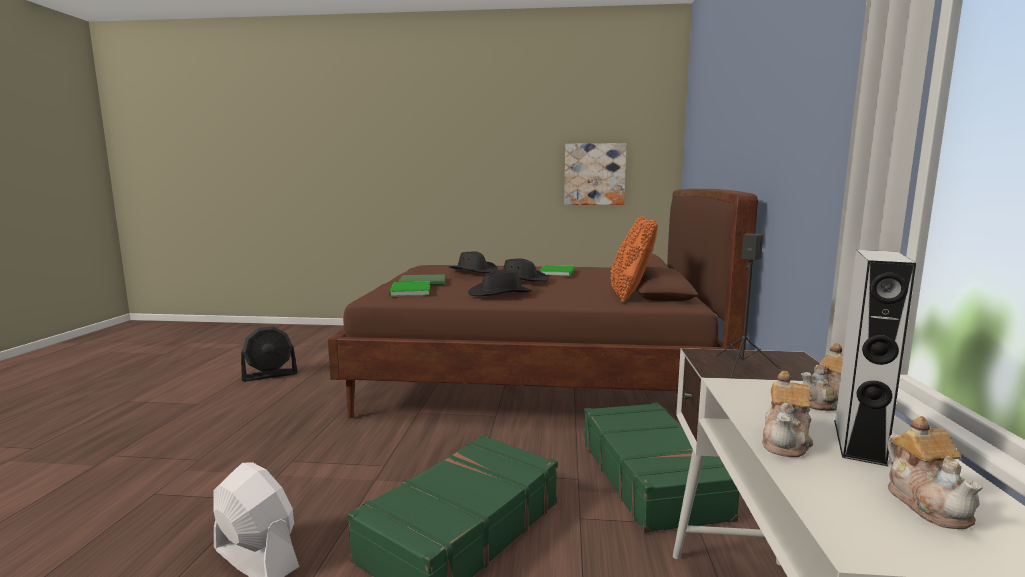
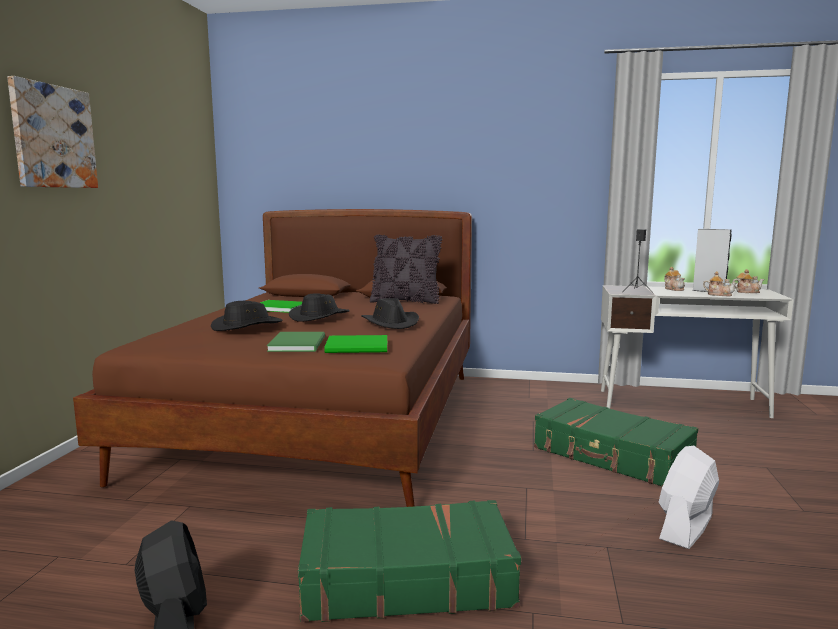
camera: 85 degrees left, 0 degrees up
(594, 174) = (167, 194): picture -> picture (53, 137)
(629, 295) = (405, 301): orange pillow -> black pillow
(651, 478) = (527, 403): green suitcase -> green suitcase (406, 579)

